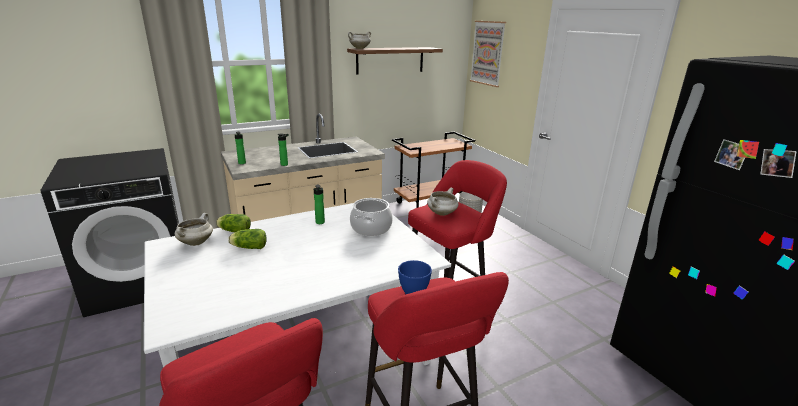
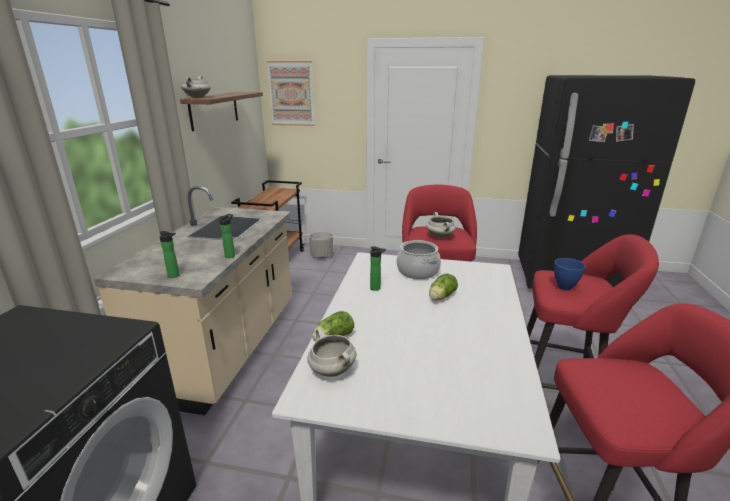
camera: 50 degrees left, 0 degrees up
(248, 247) = (386, 339): lettuce -> lettuce (441, 297)

